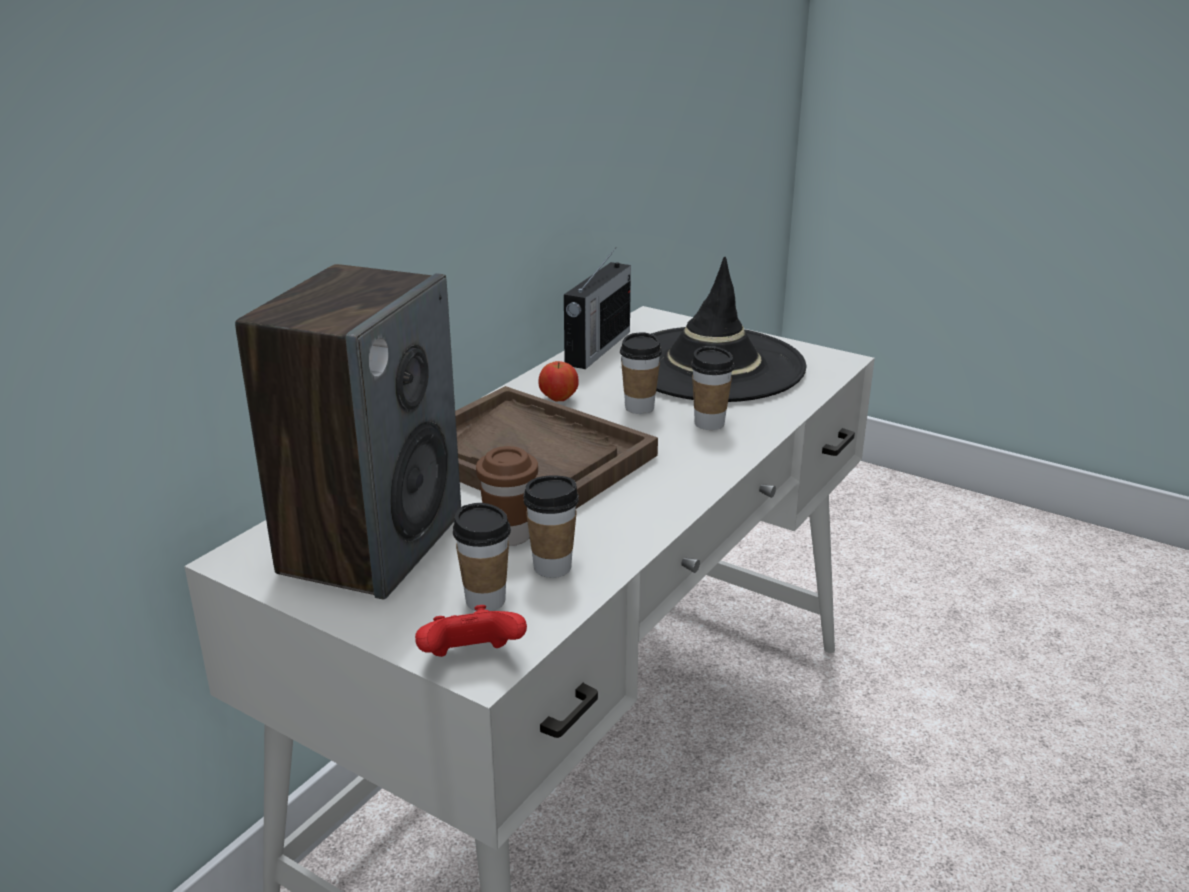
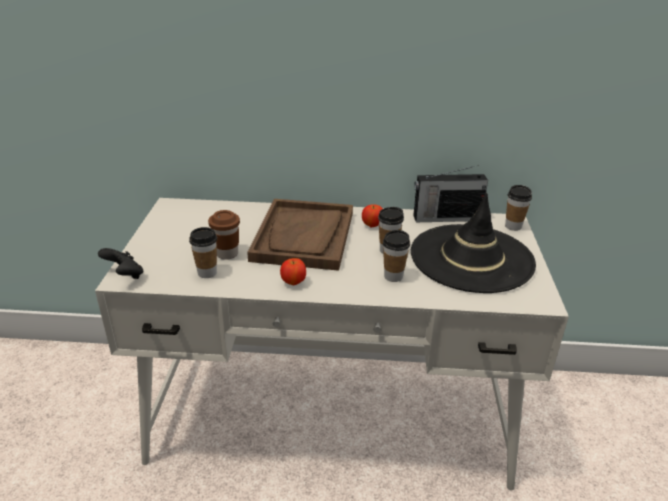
camera: 60 degrees right, 5 degrees up
(372, 542) = (199, 225): speaker -> none
(471, 660) = (125, 275): red game controller -> black game controller
(485, 601) = (170, 265): cup -> cup (513, 226)
(656, 497) = (293, 282): none -> apple

